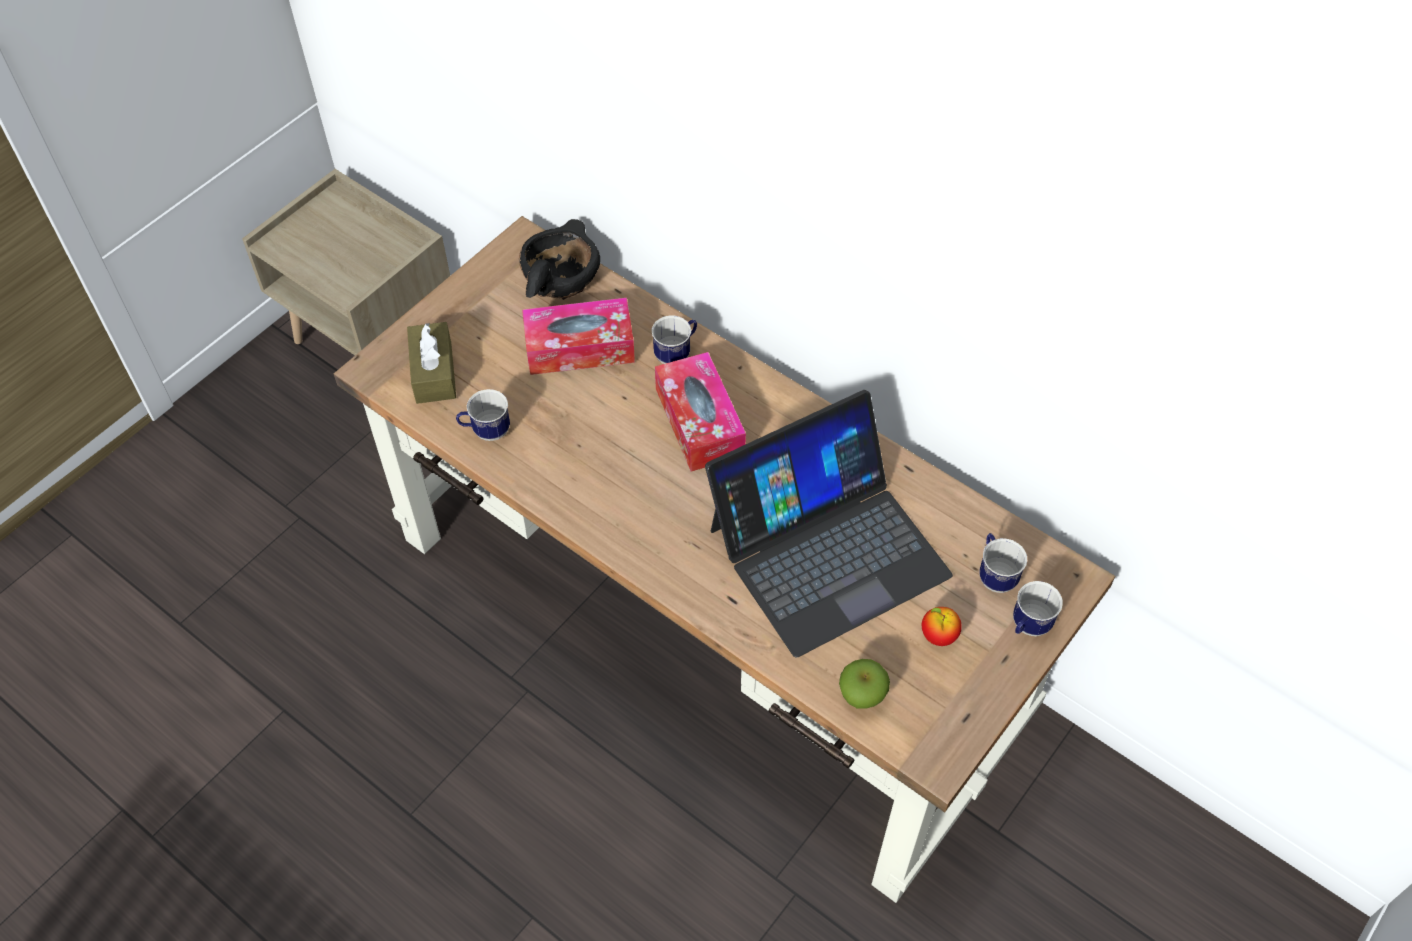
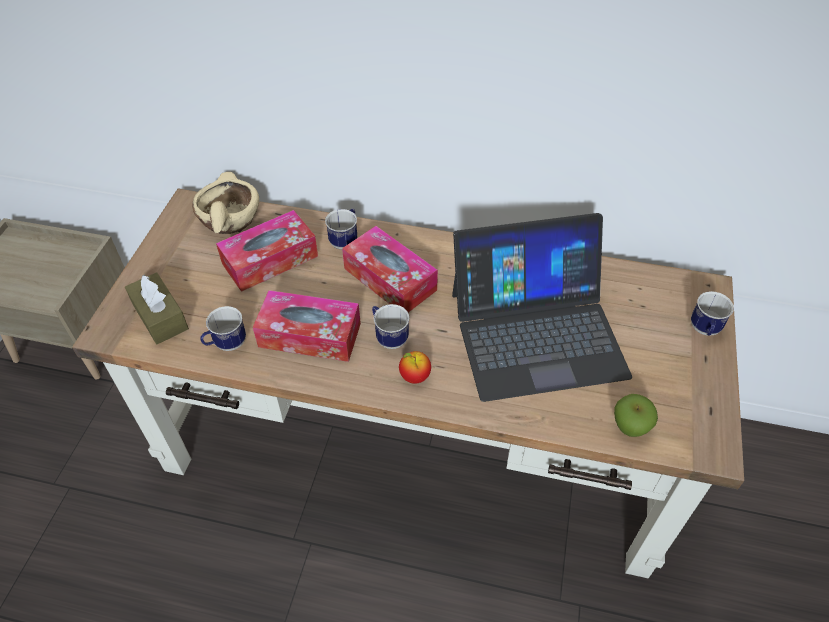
camera: 25 degrees left, 5 degrees down
(560, 278) = (229, 219): black bowl -> beige bowl
(577, 454) = (310, 335): none -> tissue box
(827, 550) = (536, 332): laptop -> laptop turned 45 degrees clockwise
(938, 636) = (652, 361): apple -> apple (415, 376)
(995, 574) = (658, 305): mug -> mug (389, 337)

